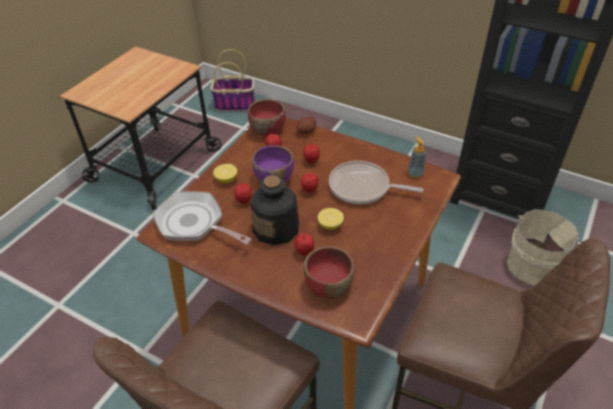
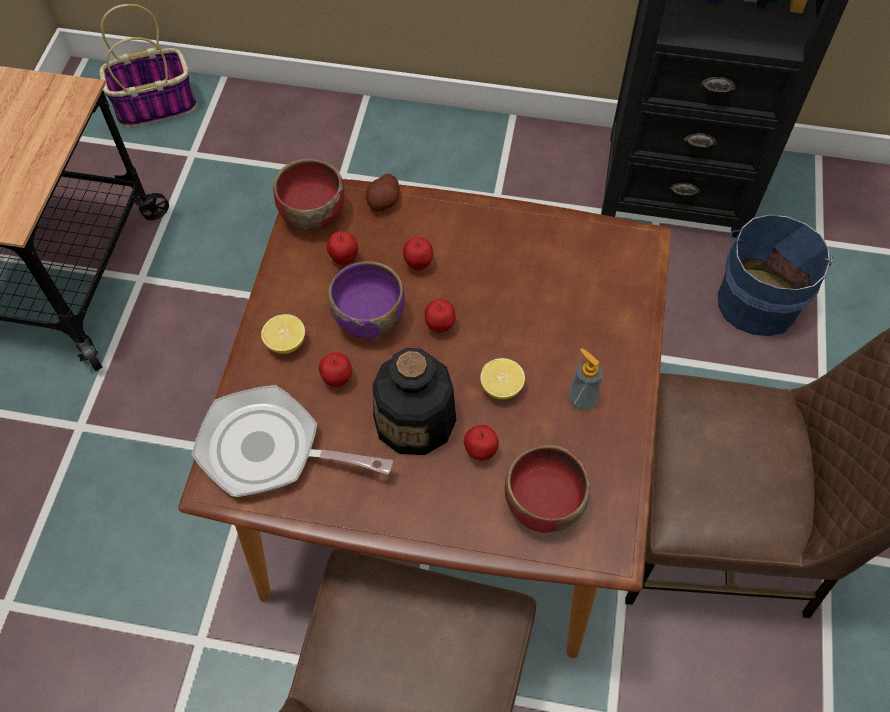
camera: 20 degrees left, 15 degrees up
(363, 188) = (525, 297): frying pan -> none
(415, 174) = (599, 246): soap dispenser -> soap dispenser (582, 399)
(534, 264) = (758, 299): beige bucket -> blue bucket

